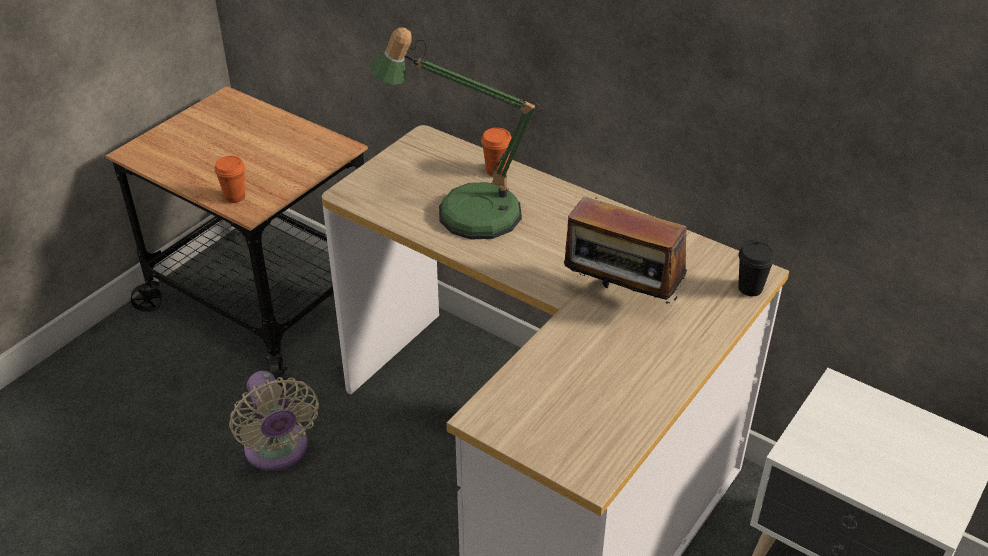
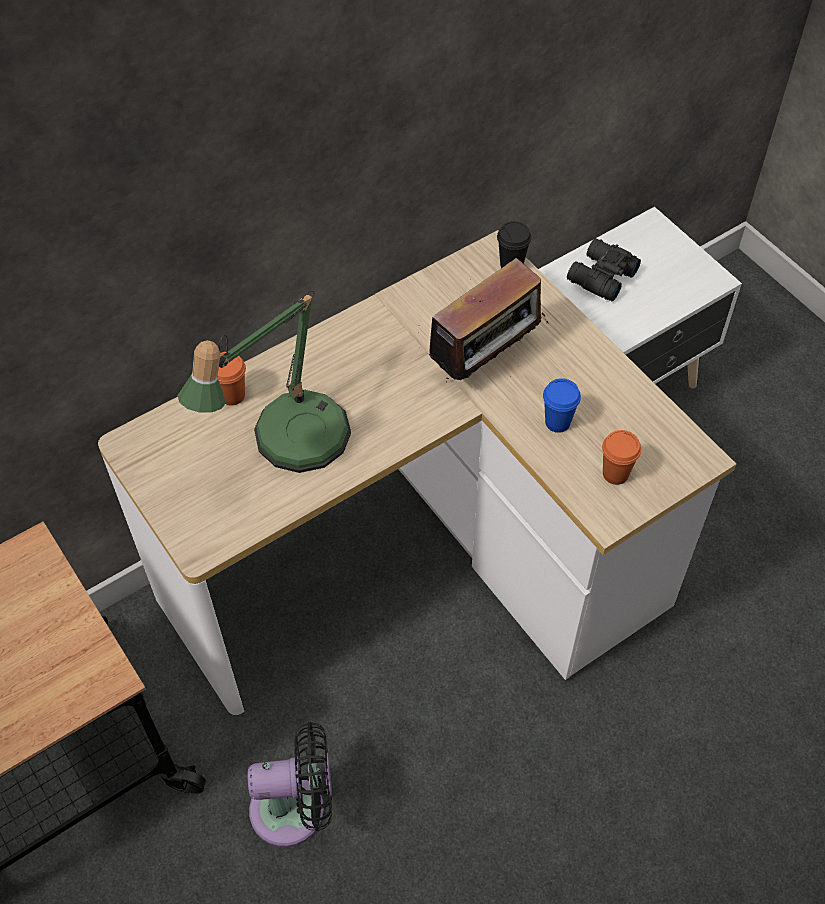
camera: 70 degrees left, 15 degrees up
(235, 197) = (71, 693): orange cup -> orange cup (615, 474)
(278, 452) = (296, 809): beige fan -> black fan
(576, 359) = (557, 422): none -> blue cup
(860, 419) = (600, 277): none -> black binoculars

